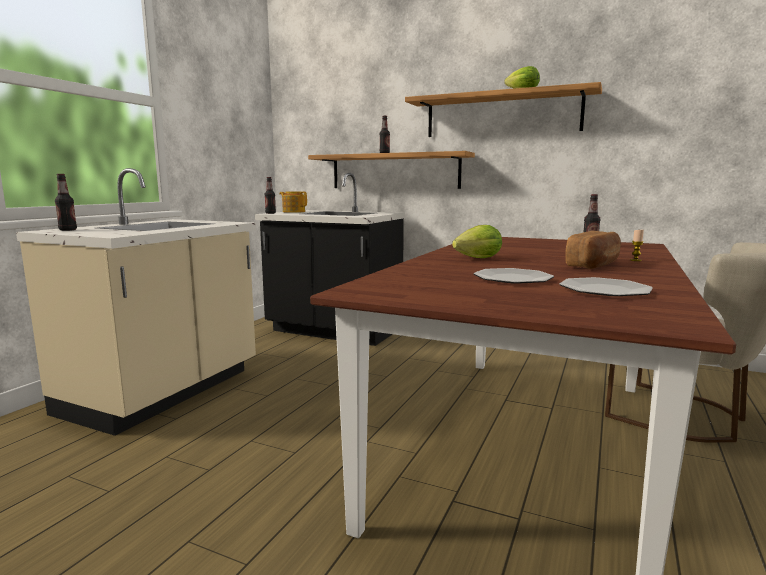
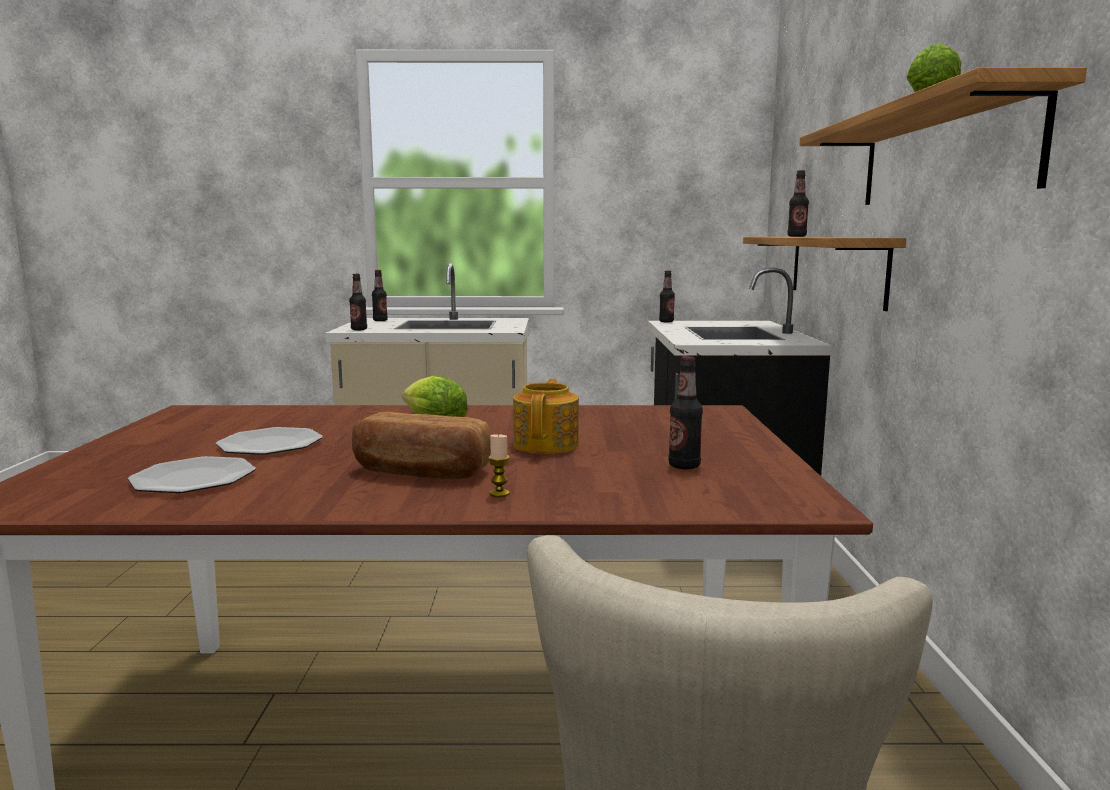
camera: 65 degrees right, 0 degrees up
(121, 233) = (359, 329): none -> bottle
(293, 212) = (714, 322): teapot -> teapot (547, 444)

